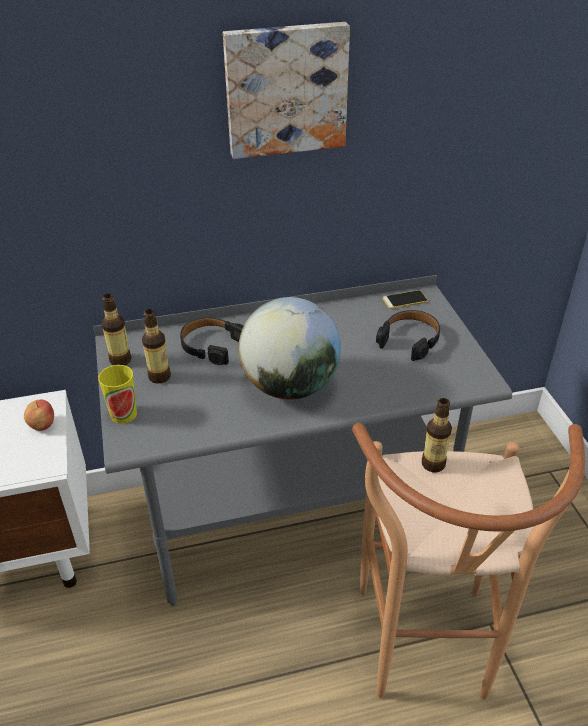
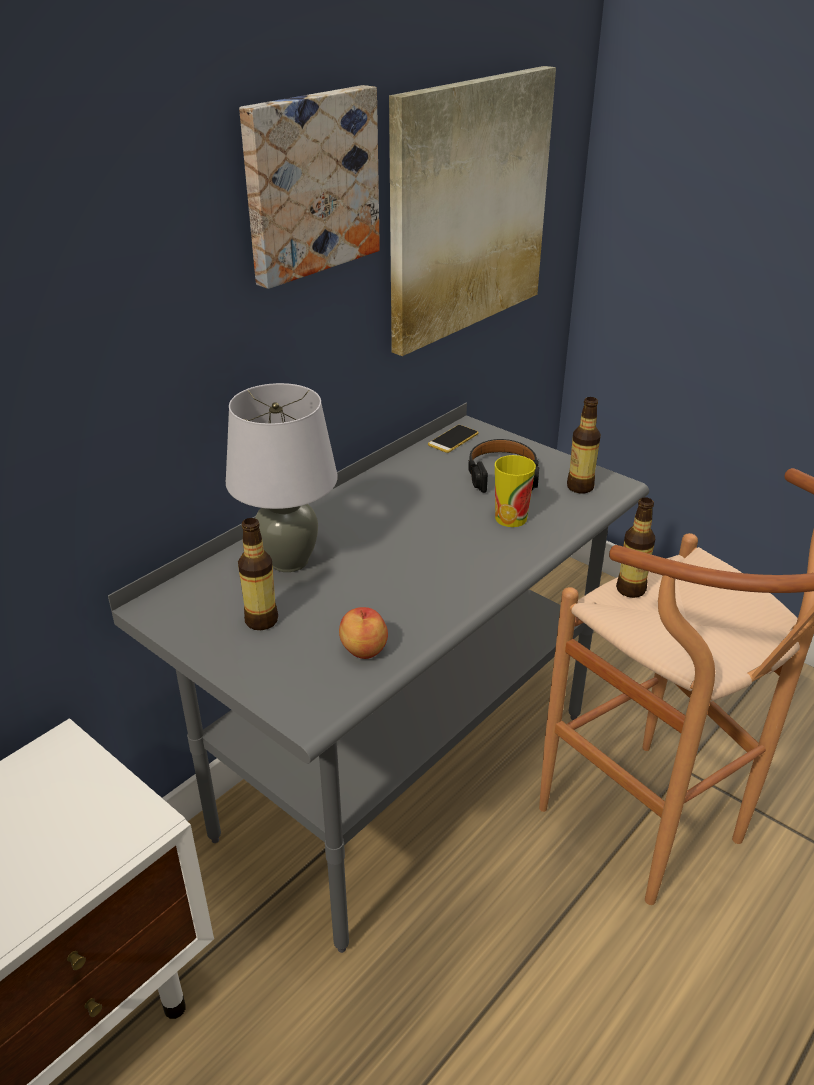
camera: 35 degrees left, 5 degrees down
(42, 424) = (80, 776): apple -> apple (363, 650)
(120, 360) = (184, 624): bottle -> bottle (580, 487)
(123, 414) = (263, 682): cup -> cup (511, 518)
(211, 346) = (289, 561): black headphones -> grey table lamp
(290, 386) = (433, 567): globe -> none
(458, 124) = (468, 208): none -> picture

